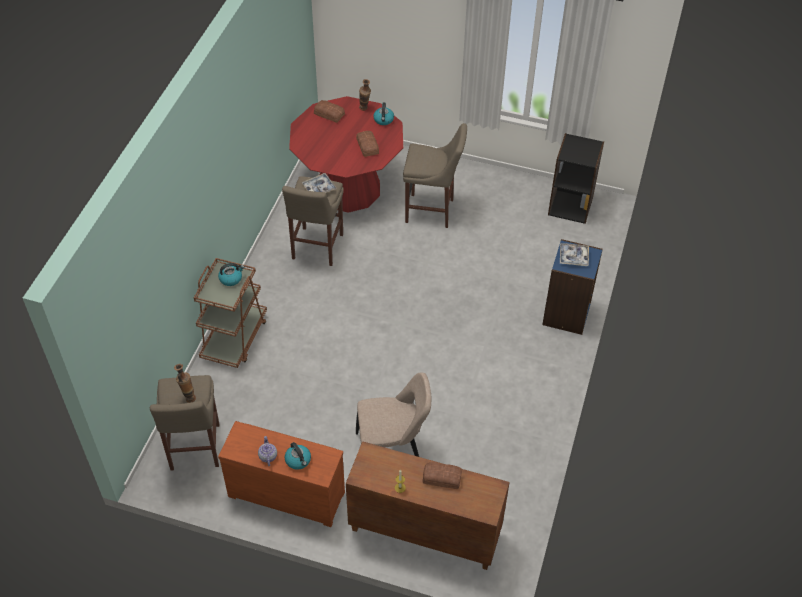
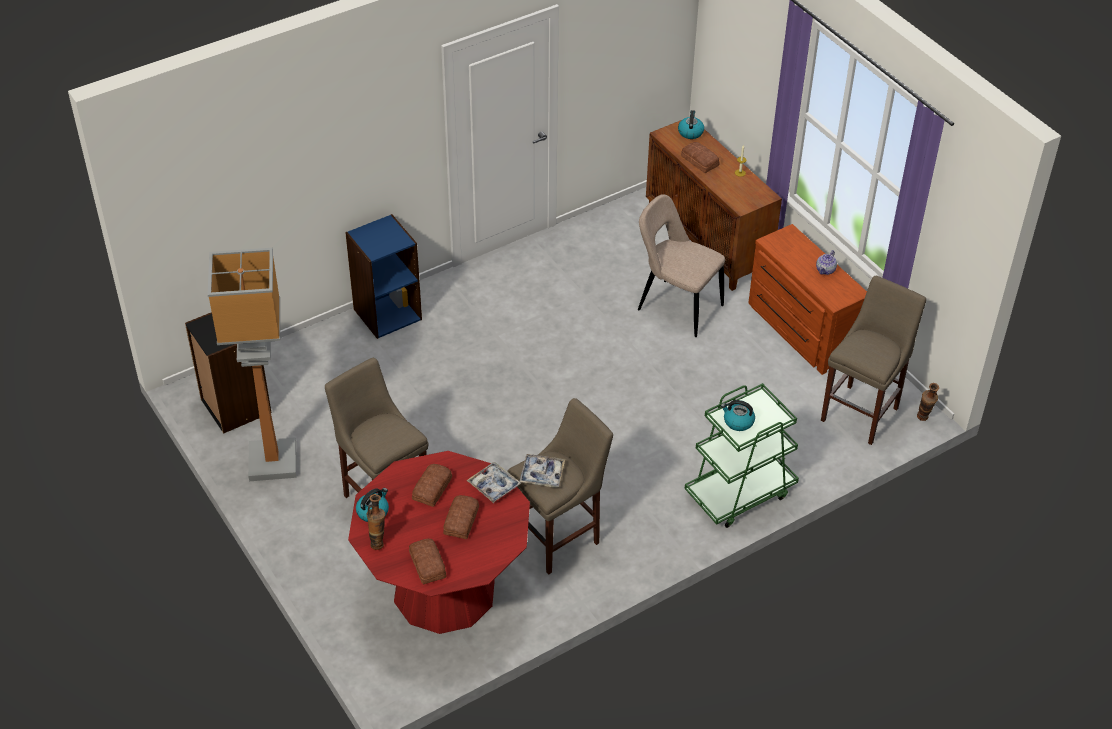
camera: 140 degrees left, 5 degrees down
(188, 397) = (867, 343): vase -> vase (923, 420)
(234, 338) = (739, 493): brown cart -> green cart
(298, 460) = (800, 253): kettle -> kettle (690, 132)
(335, 141) = (462, 520): none -> bread
(511, 192) = (272, 462): none -> floor lamp
(573, 257) = (381, 240): tray -> tray (494, 485)

